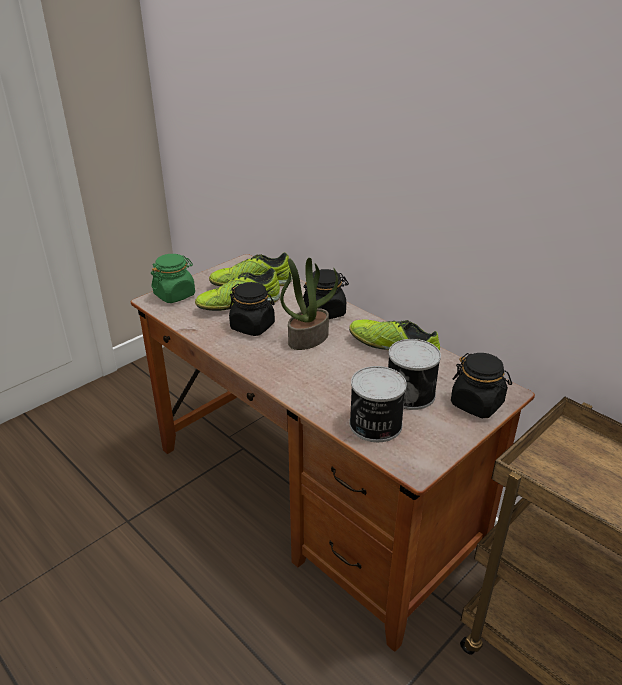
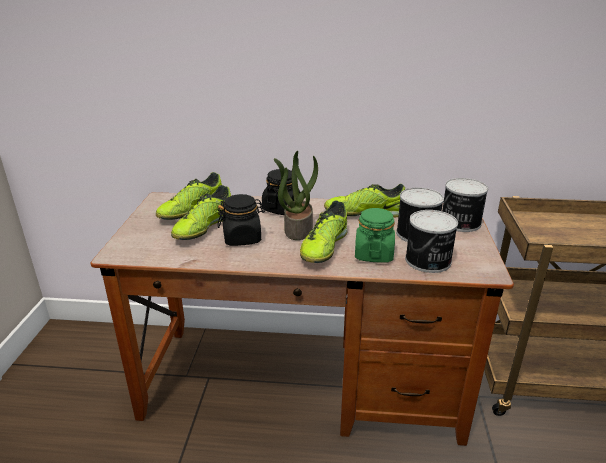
camera: 40 degrees left, 5 degrees down
(175, 295) = (132, 242): green jar -> green jar (373, 254)
(303, 366) = (324, 247): none -> shoe
(477, 404) = (459, 223): black jar -> can

